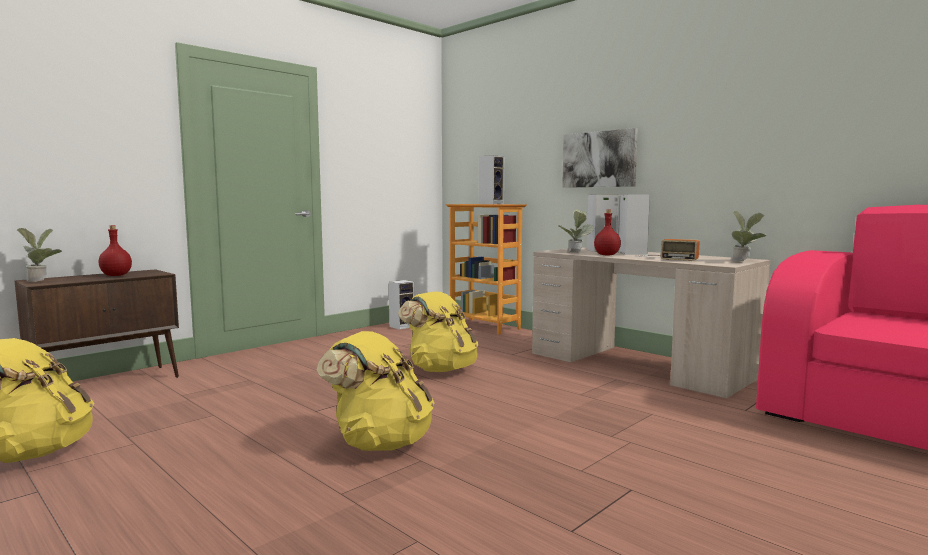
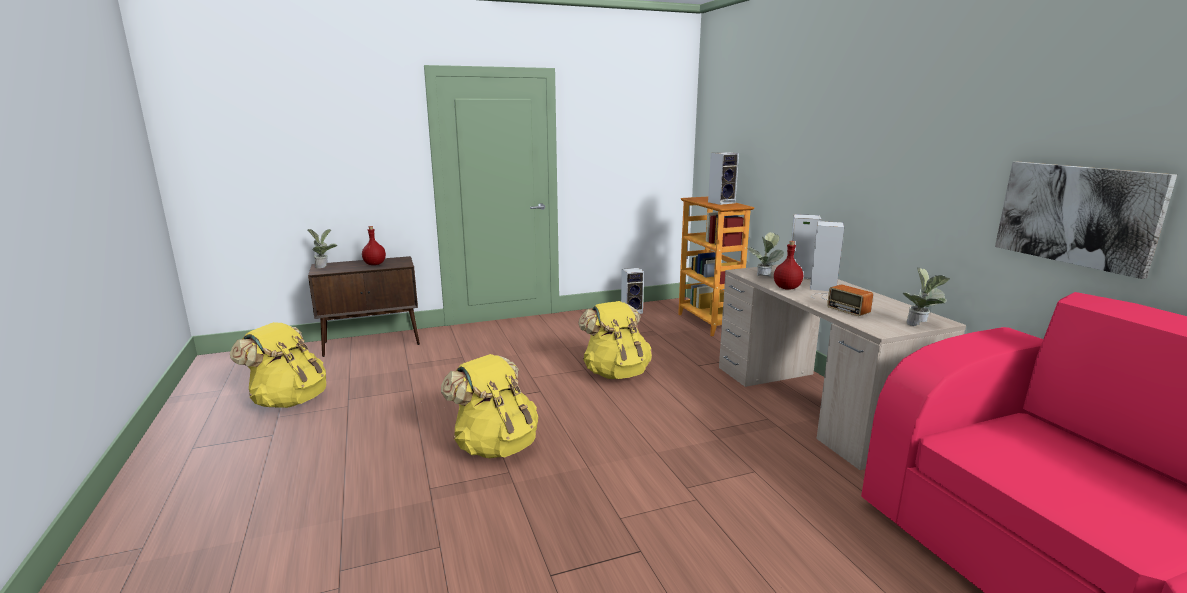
camera: 25 degrees right, 10 degrees up
(599, 159) = (821, 171): picture -> picture (1077, 215)

